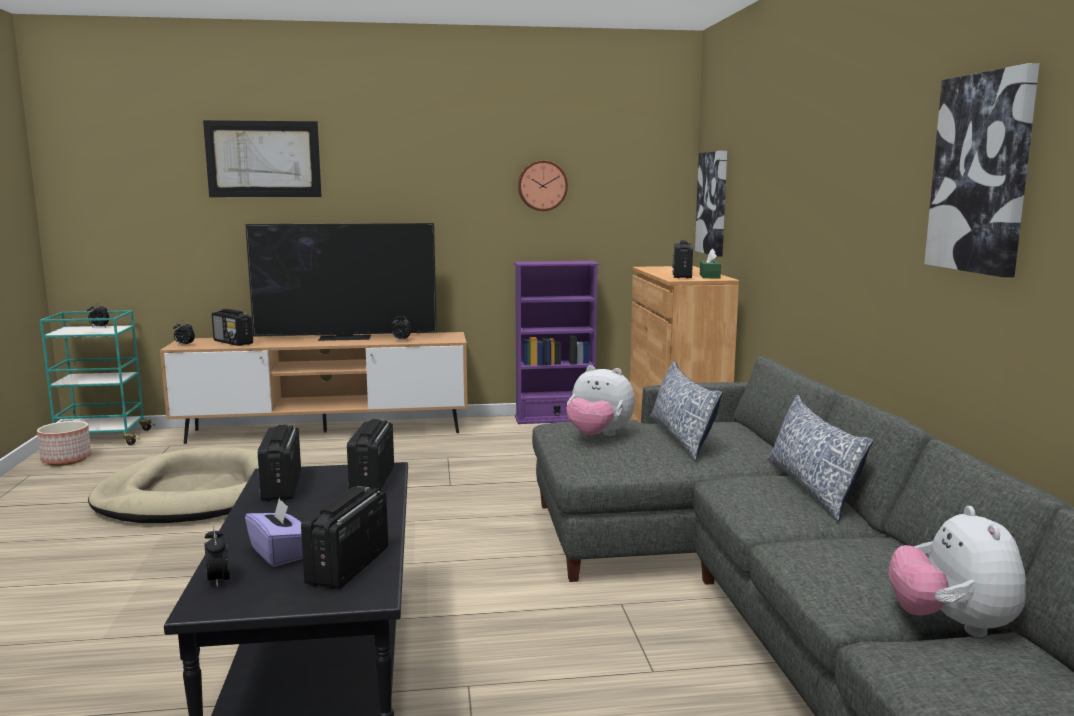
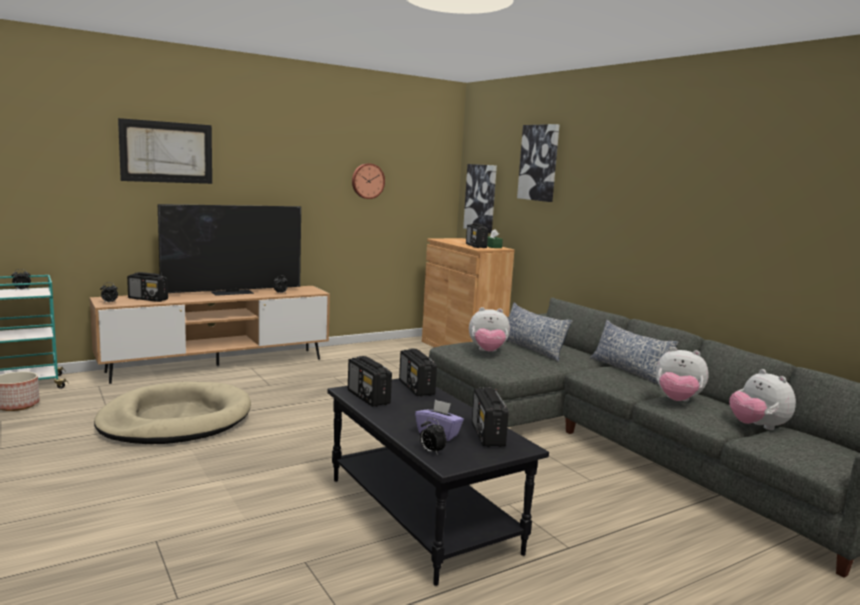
camera: 25 degrees left, 0 degrees up
(555, 419) = (374, 345): purple bookcase -> none
(826, 550) = (677, 401): none -> plush toy
(982, 173) = (722, 202): picture -> picture (539, 163)

